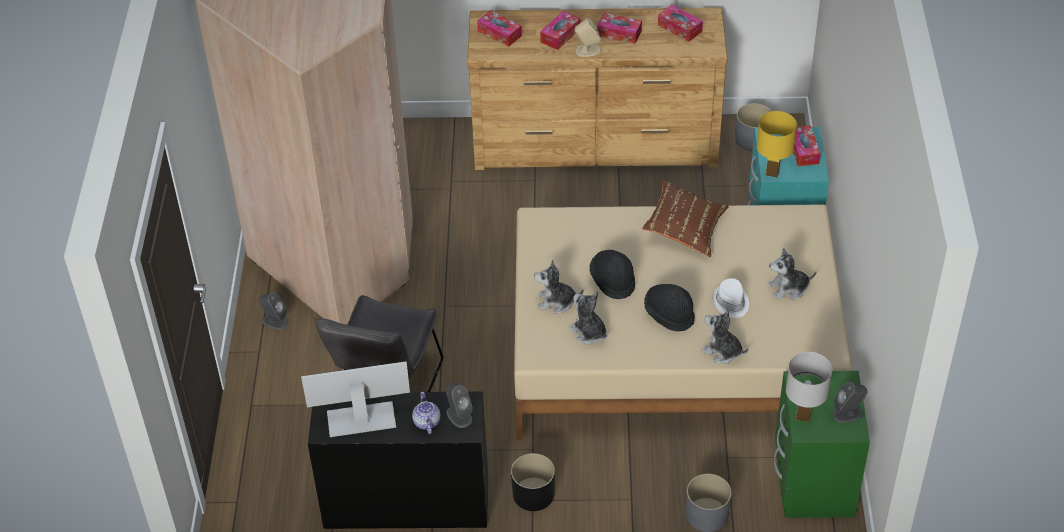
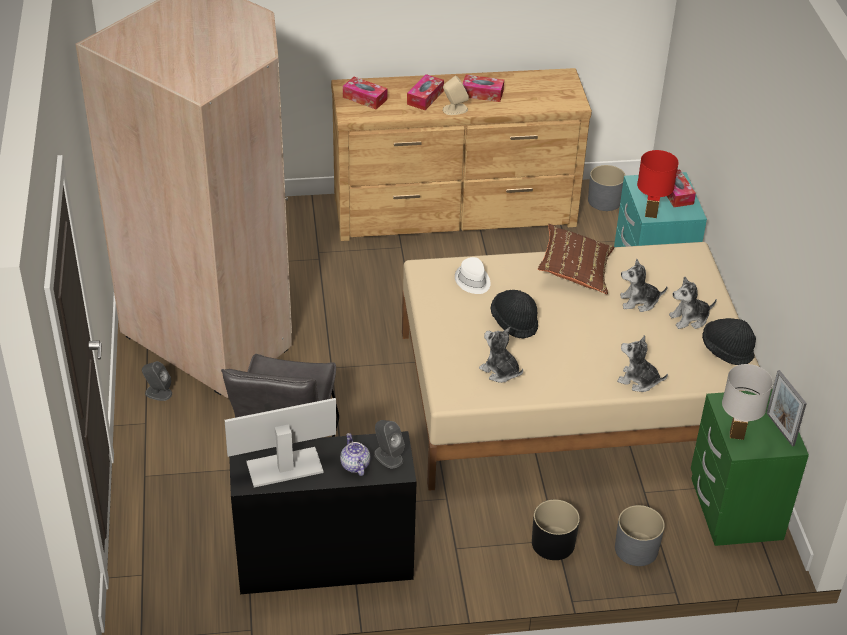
camera: 10 degrees left, 5 degrees down
(533, 494) = (456, 542): black planter -> black planter (553, 543)
(557, 302) = (462, 345): plush toy -> plush toy (639, 302)
(669, 314) = (577, 350): black hat -> black hat (726, 350)
(679, 28) = (540, 87): tissue box -> none
(730, 302) = (635, 334): white hat -> white hat (472, 281)
(772, 173) = (650, 215): yellow table lamp -> red table lamp
(848, 413) = (780, 429): grey speaker -> picture frame

